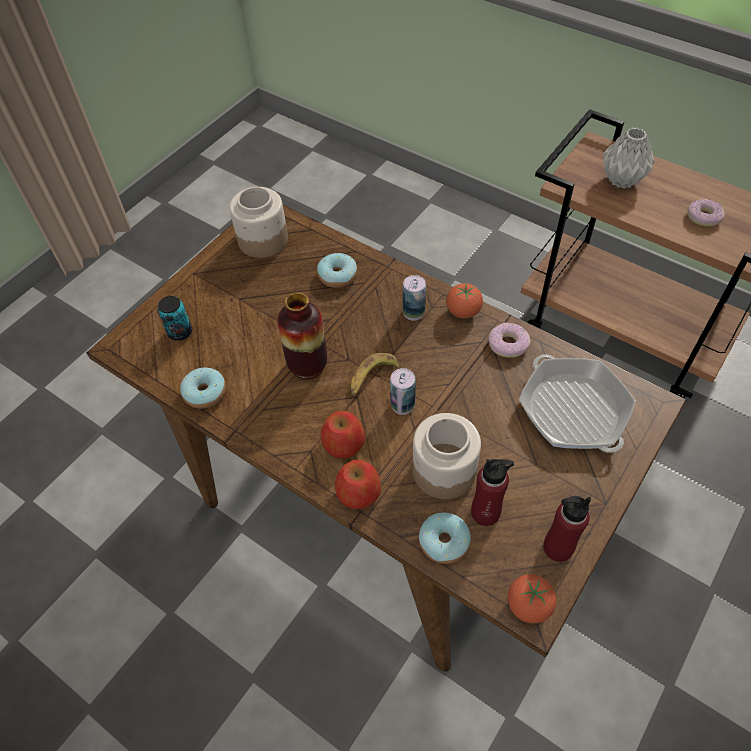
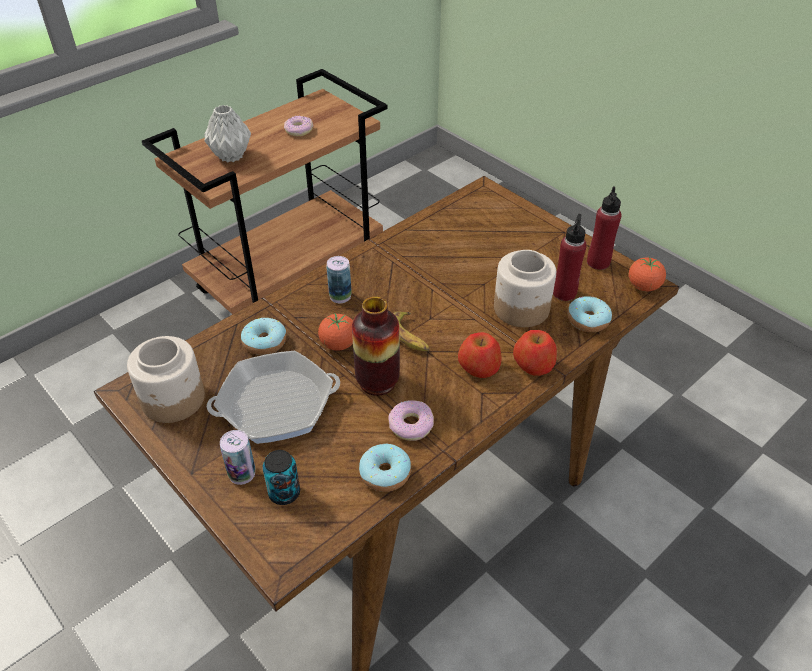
camera: 80 degrees left, 10 degrees down
(402, 405) = (446, 321): can -> can (242, 473)
(463, 311) = (353, 265): tomato -> tomato (338, 344)
(508, 344) = (401, 247): donut -> donut (411, 425)
(573, 410) = (479, 227): frying pan -> frying pan (276, 404)

